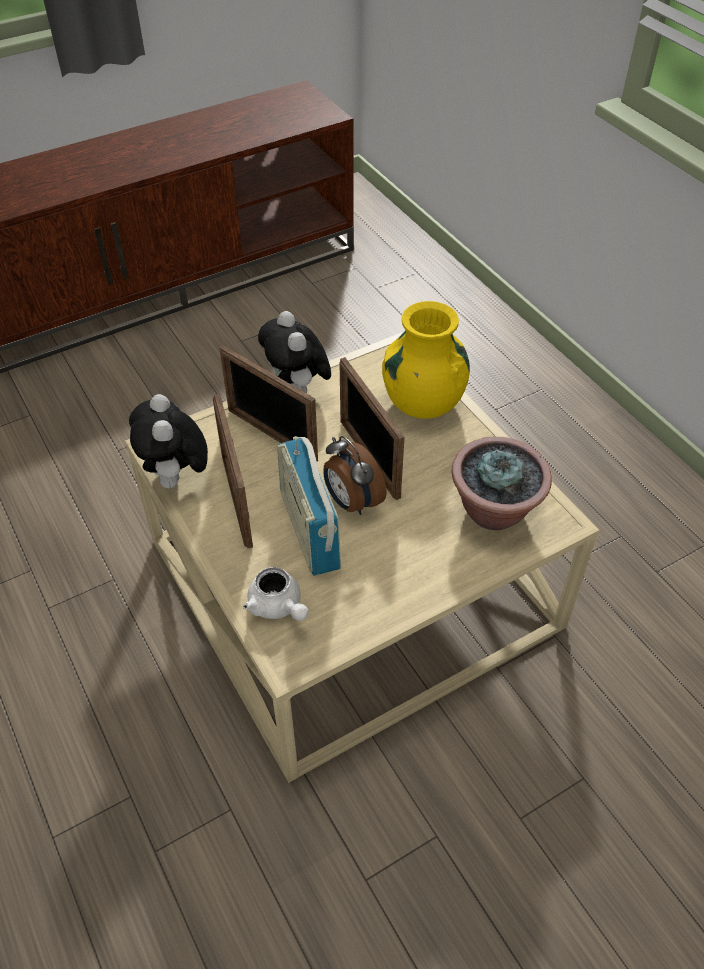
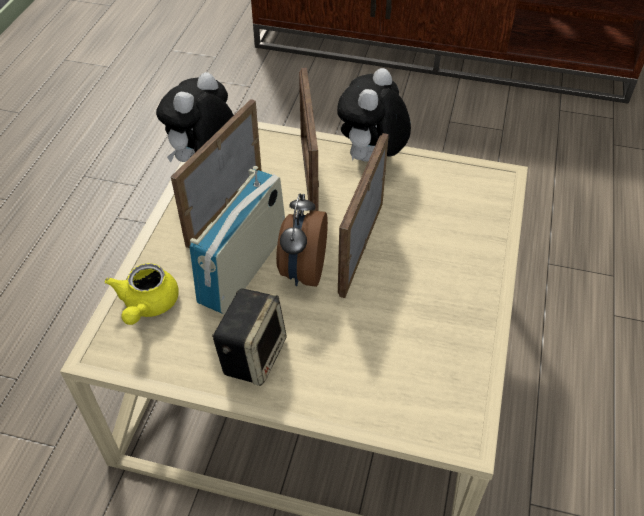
camera: 45 degrees right, 0 degrees up
(278, 607) = (147, 305): white teapot -> yellow teapot
(390, 578) = (253, 354): none -> speaker
(423, 401) = (467, 234): yellow vase -> none
(495, 511) = (412, 373): potted plant -> none

